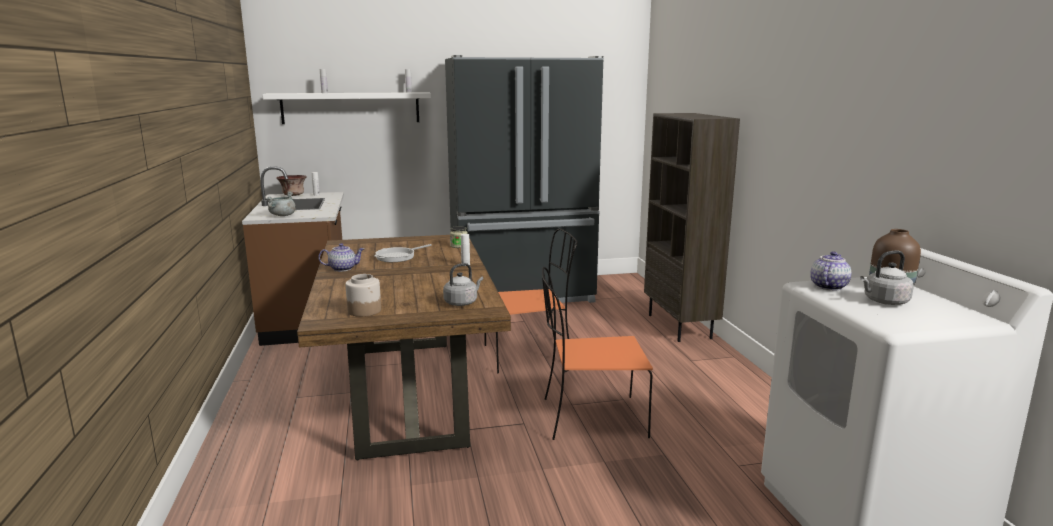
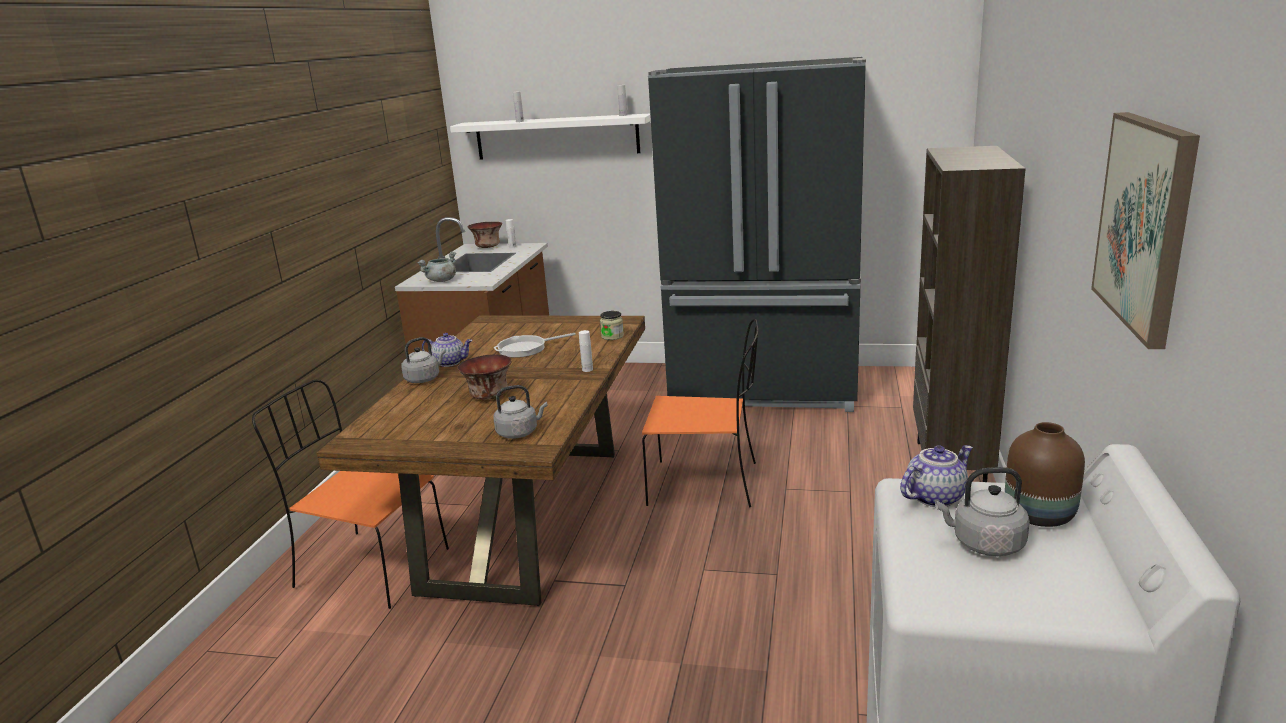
camera: 25 degrees right, 5 degrees up
(333, 279) = (424, 379): none -> grey kettle
(364, 311) = (407, 431): jar -> none
(406, 285) = (489, 396): none -> bowl
(591, 418) = (712, 594): orange chair -> orange chair (369, 568)
(898, 121) = (1145, 223): none -> picture

